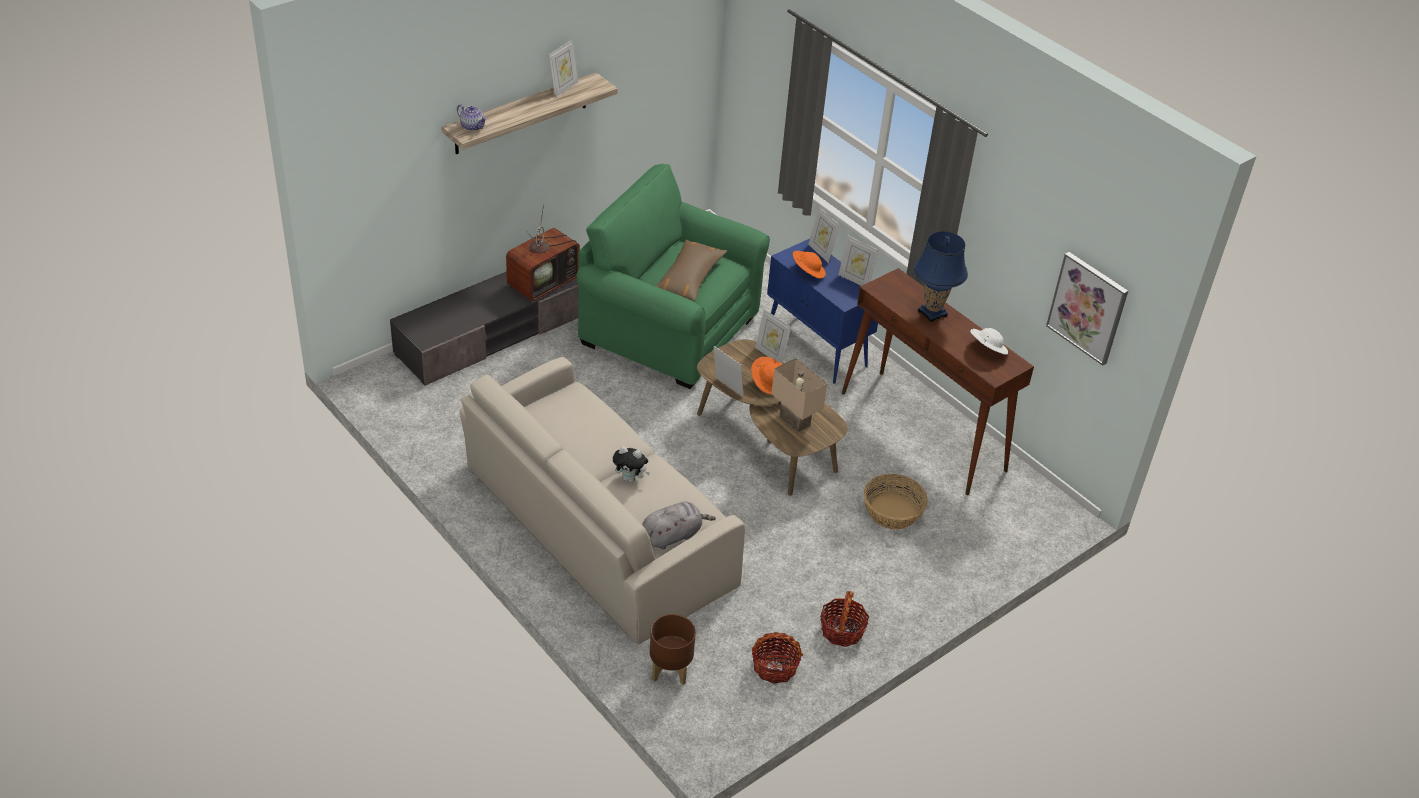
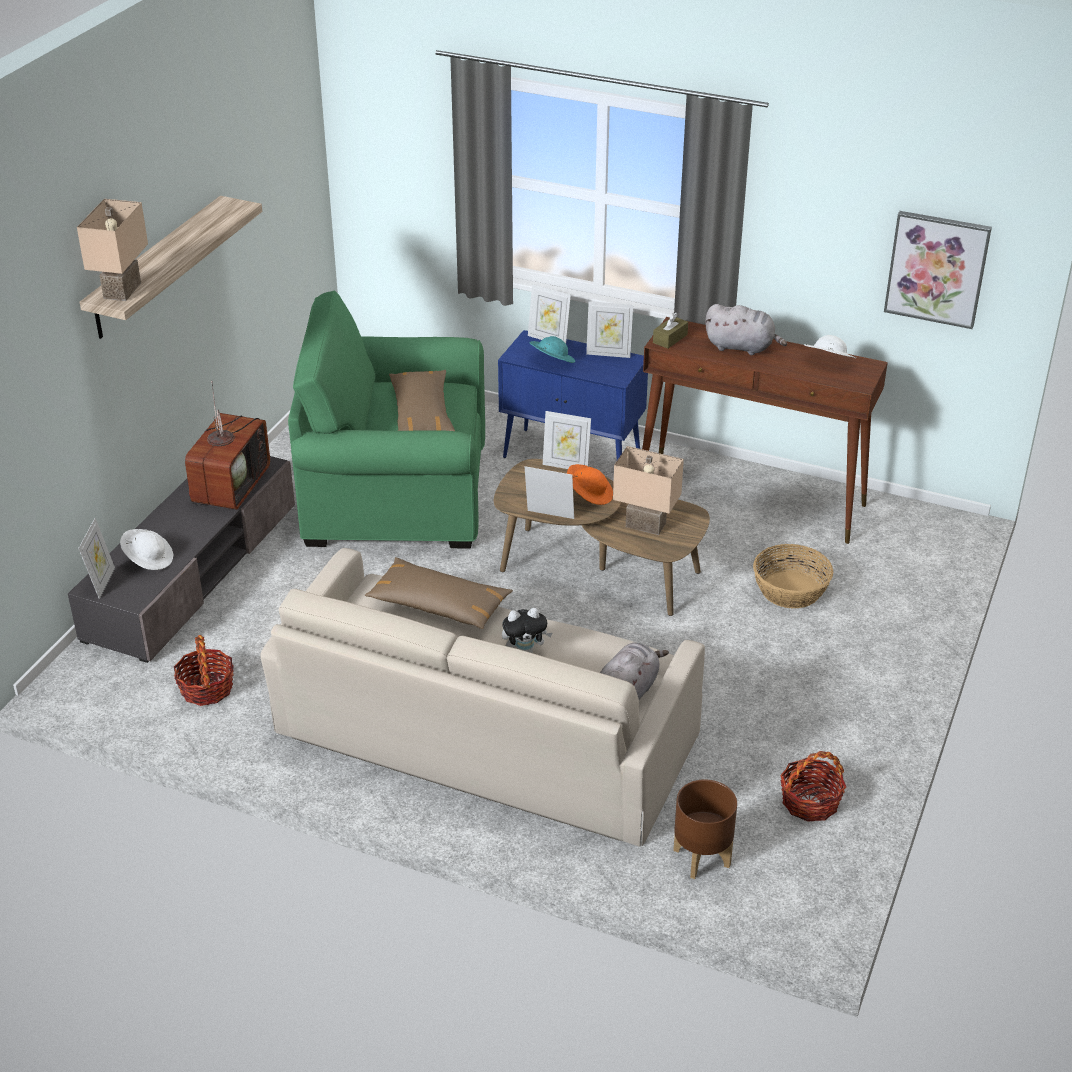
camera: 25 degrees left, 5 degrees down
(454, 315) = (149, 559): none -> white hat
(472, 126) = (120, 290): teapot -> beige table lamp
(563, 88) = (197, 221): picture frame -> picture frame (102, 582)
(600, 422) = (439, 605): none -> brown pillow
(807, 271) = (551, 362): orange hat -> turquoise hat
(842, 631) = (845, 732): basket -> basket (207, 689)
(884, 287) = (670, 339): none -> brown tissue box
(932, 313) = (742, 347): blue table lamp -> grey plush toy

